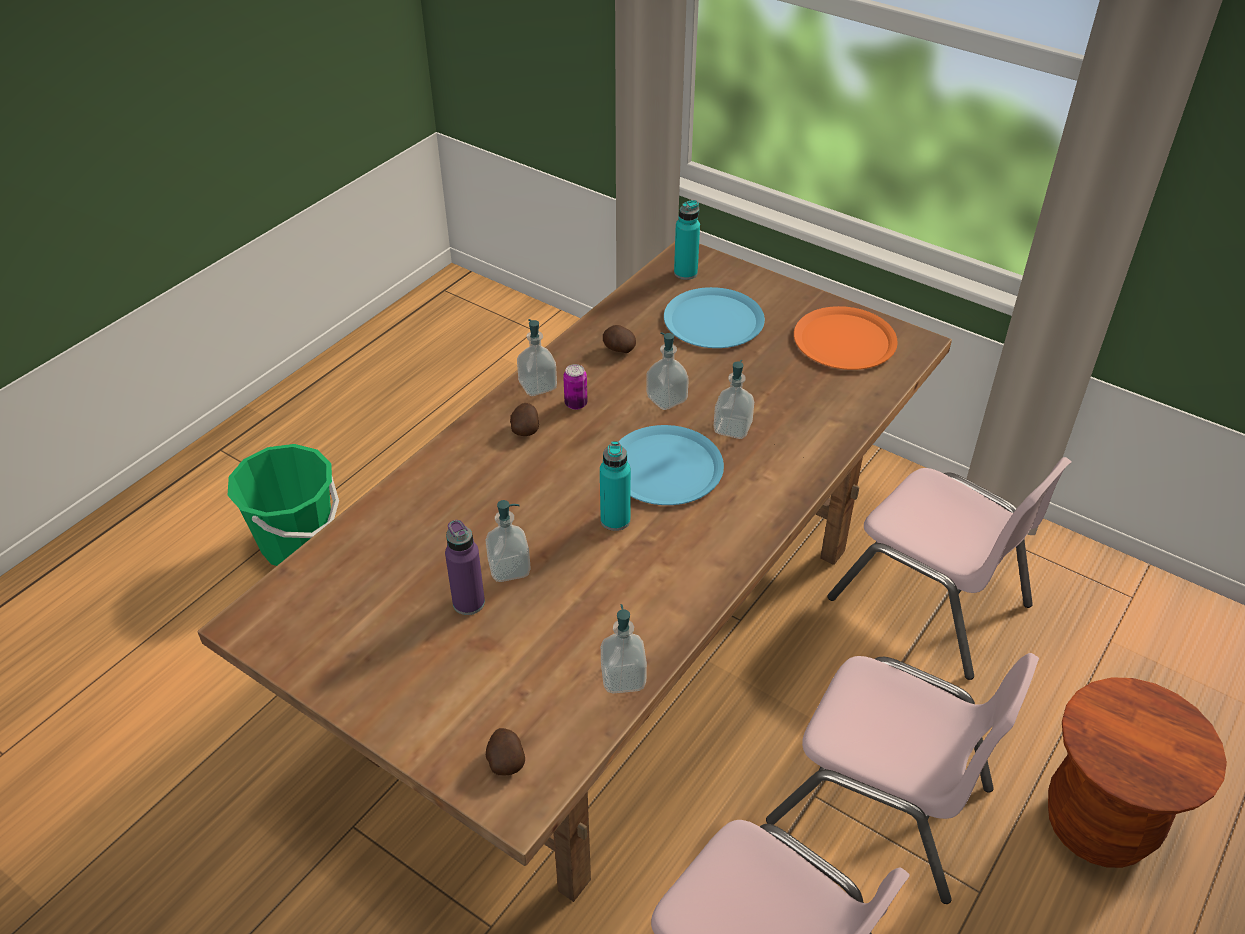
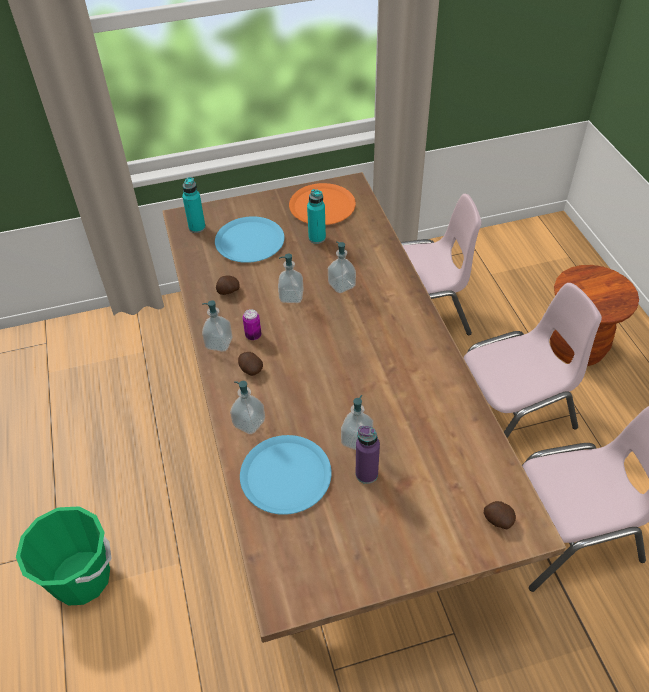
camera: 50 degrees left, 5 degrees up
(615, 520) = (363, 372): turquoise bottle -> turquoise bottle (317, 238)
(623, 678) = (479, 435): soap dispenser -> soap dispenser (249, 423)
(665, 467) = (344, 328): blue plate -> blue plate (286, 475)

